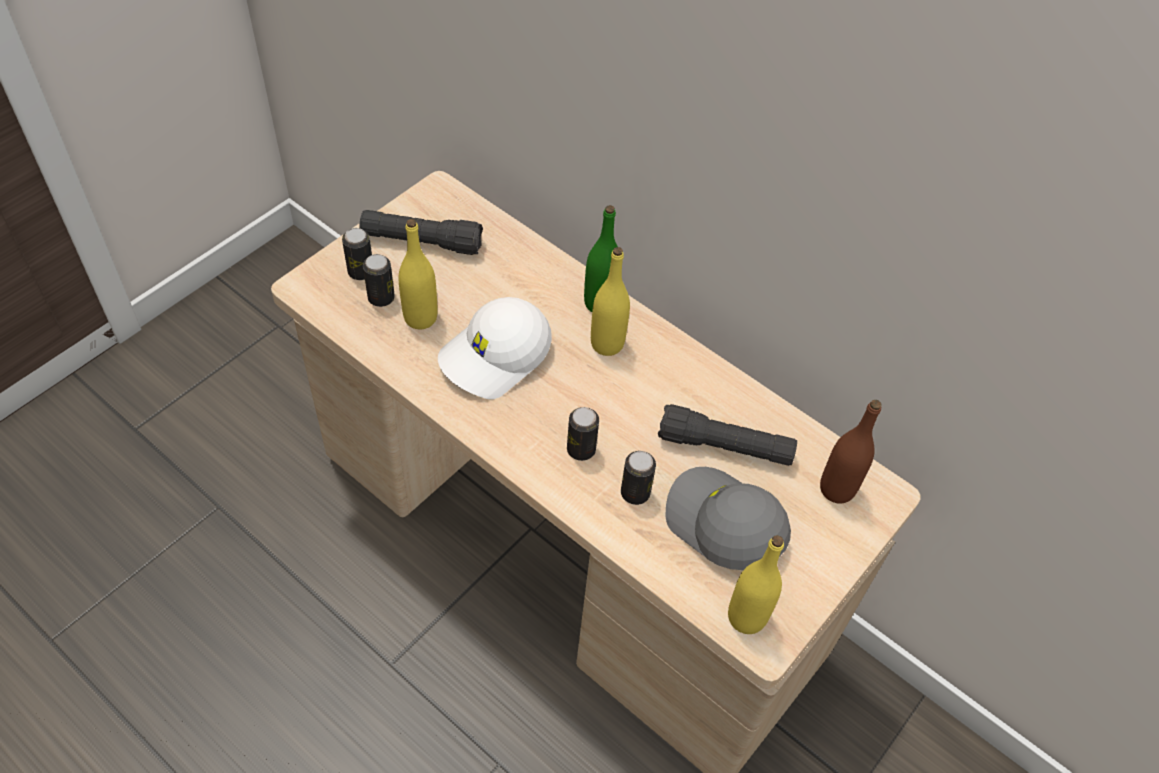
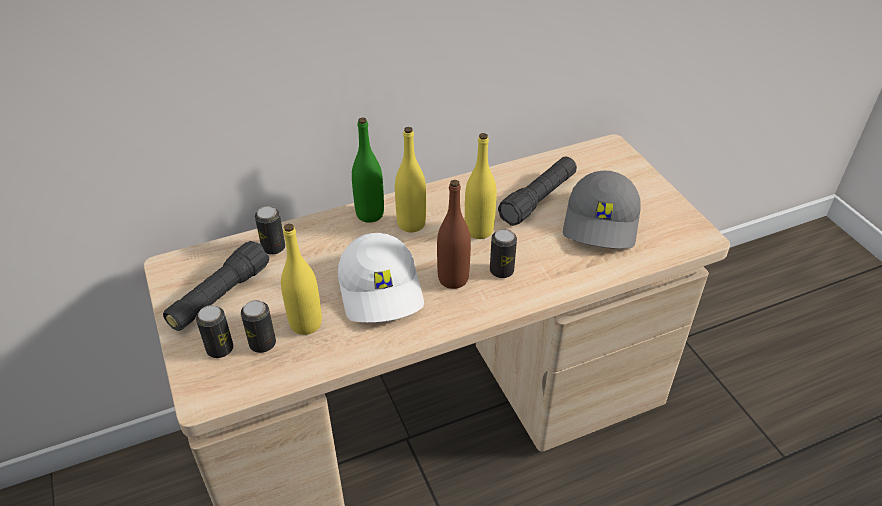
camera: 60 degrees left, 10 degrees down
(635, 493) = (555, 256): can -> can (273, 247)
(723, 525) = (602, 223): grey cap -> grey cap turned 60 degrees counterclockwise
(746, 617) = (679, 238): yellow bottle -> yellow bottle (479, 230)
(837, 489) = (597, 164): brown bottle -> brown bottle (453, 279)

